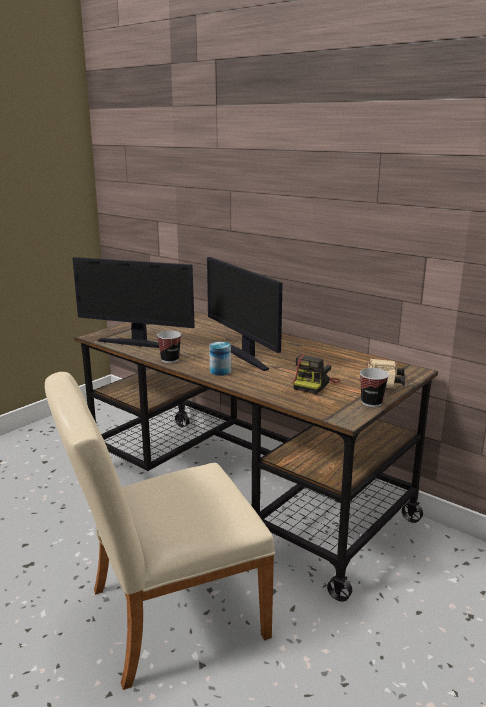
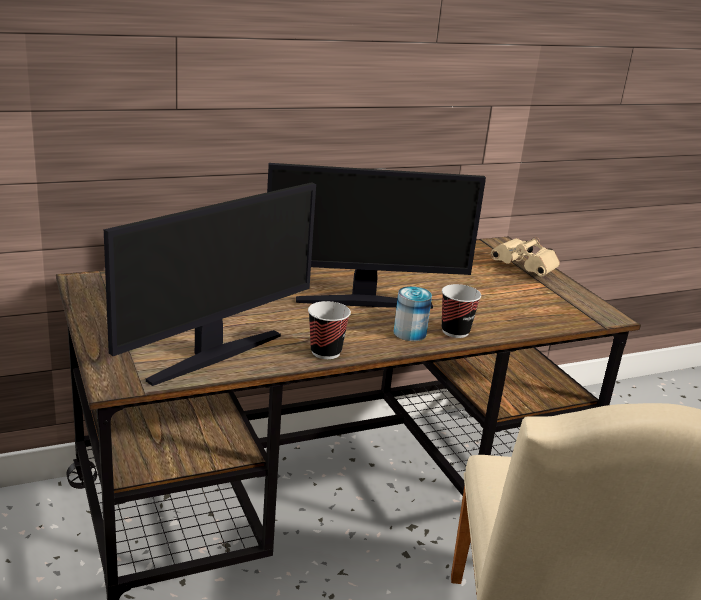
camera: 65 degrees left, 5 degrees up
(315, 384) = (501, 297): camera -> none
(371, 402) = (573, 291): cup -> cup (455, 331)

